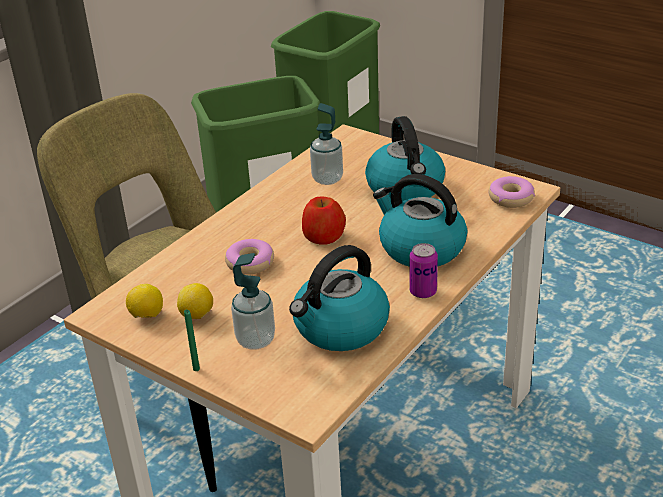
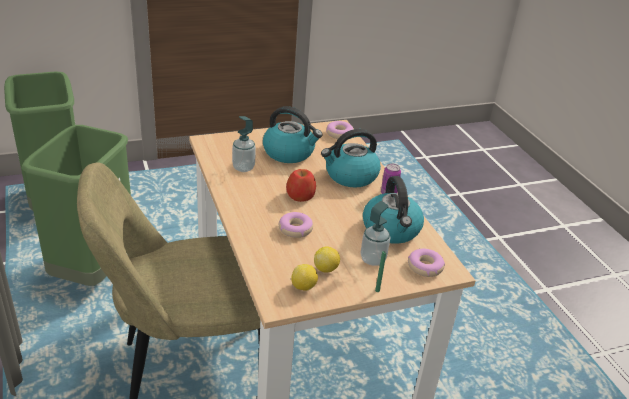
camera: 60 degrees left, 0 degrees up
(289, 387) = (425, 267): none -> donut

